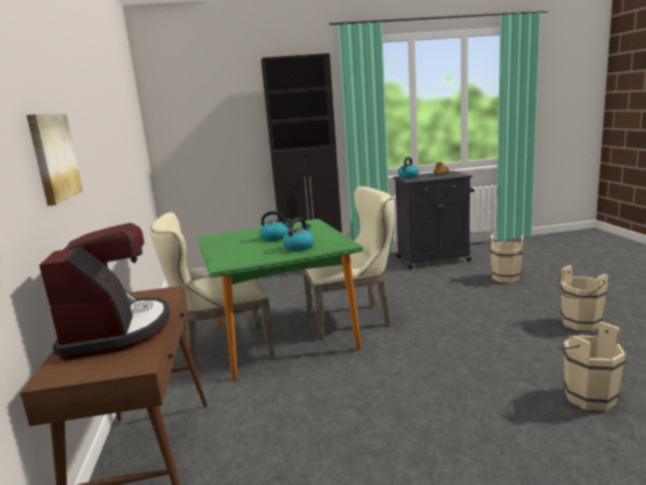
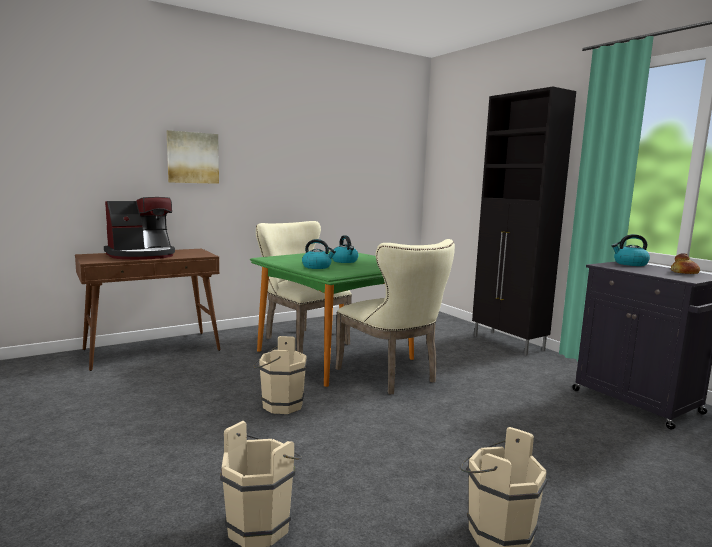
camera: 65 degrees right, 5 degrees down
(505, 279) = (629, 463): beige bucket -> beige bucket (279, 405)

